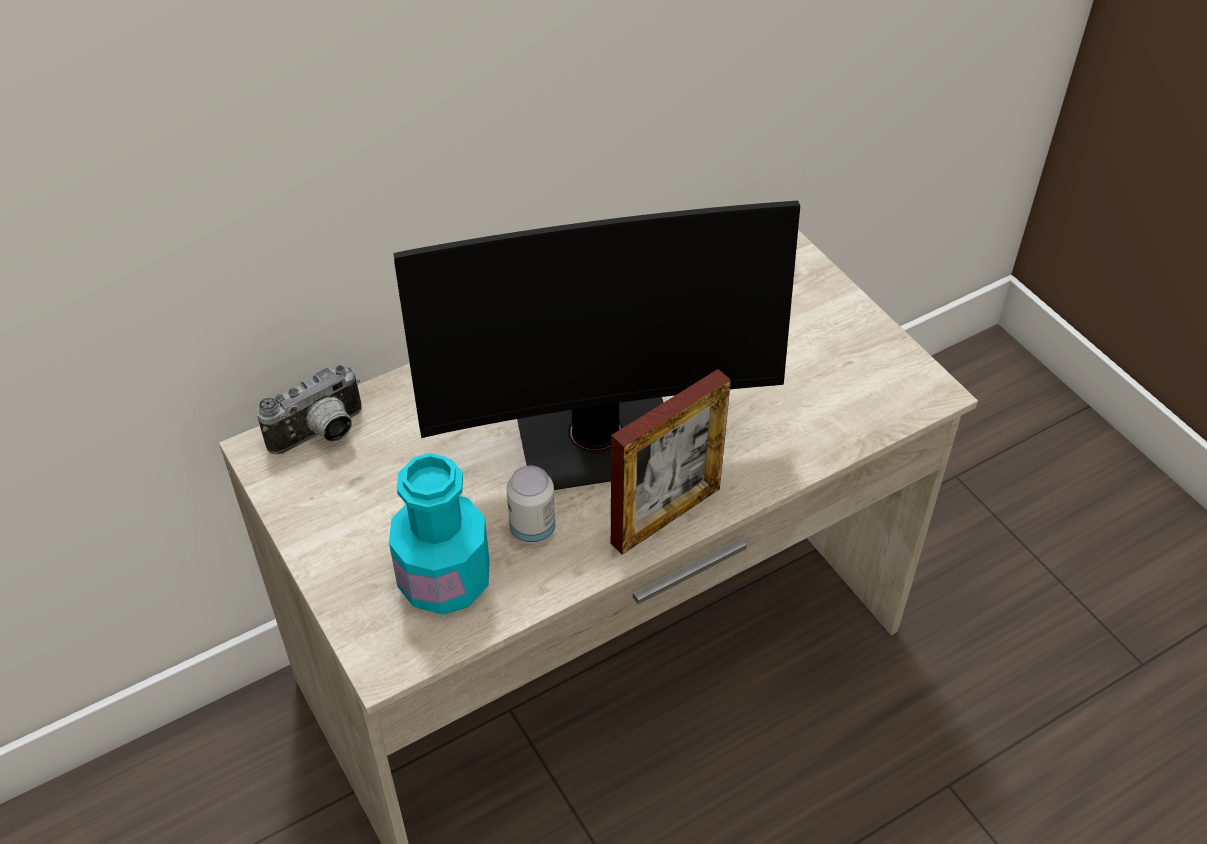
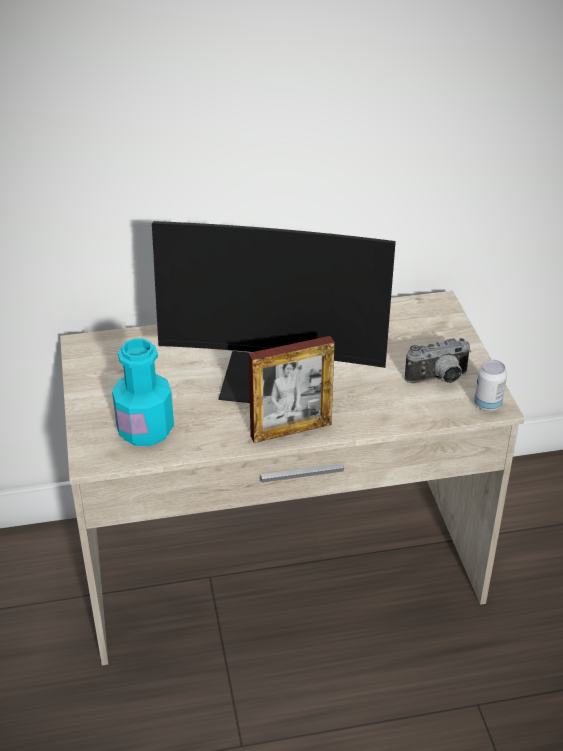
camera: 20 degrees right, 10 degrees down
(321, 435) = (117, 344): camera -> camera (439, 379)
(532, 529) = (209, 418): can -> can (487, 404)

